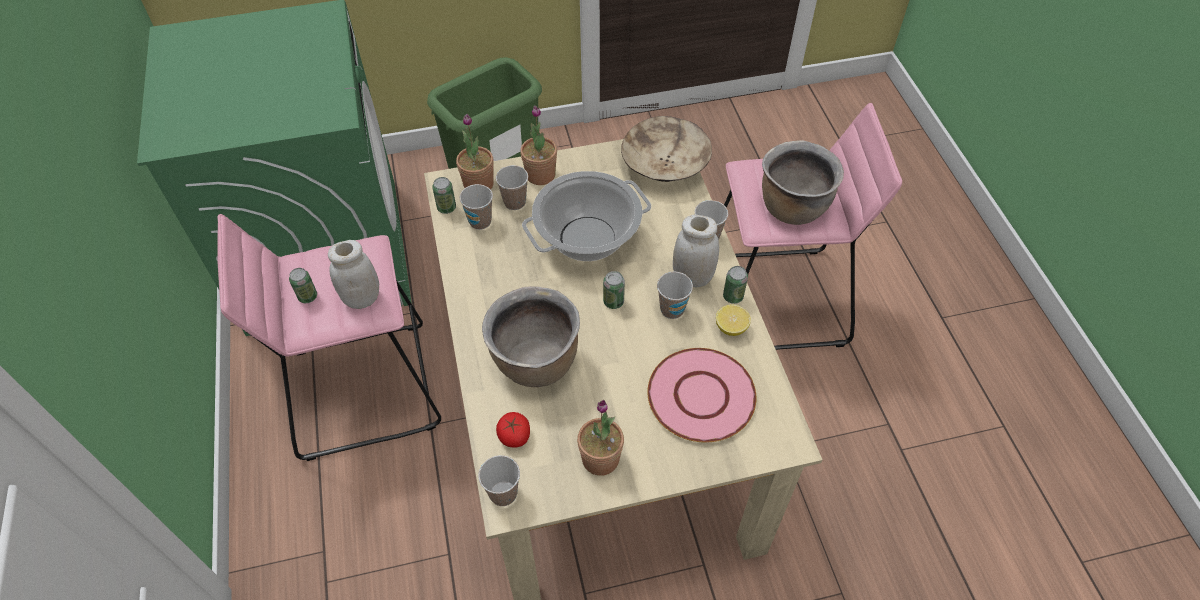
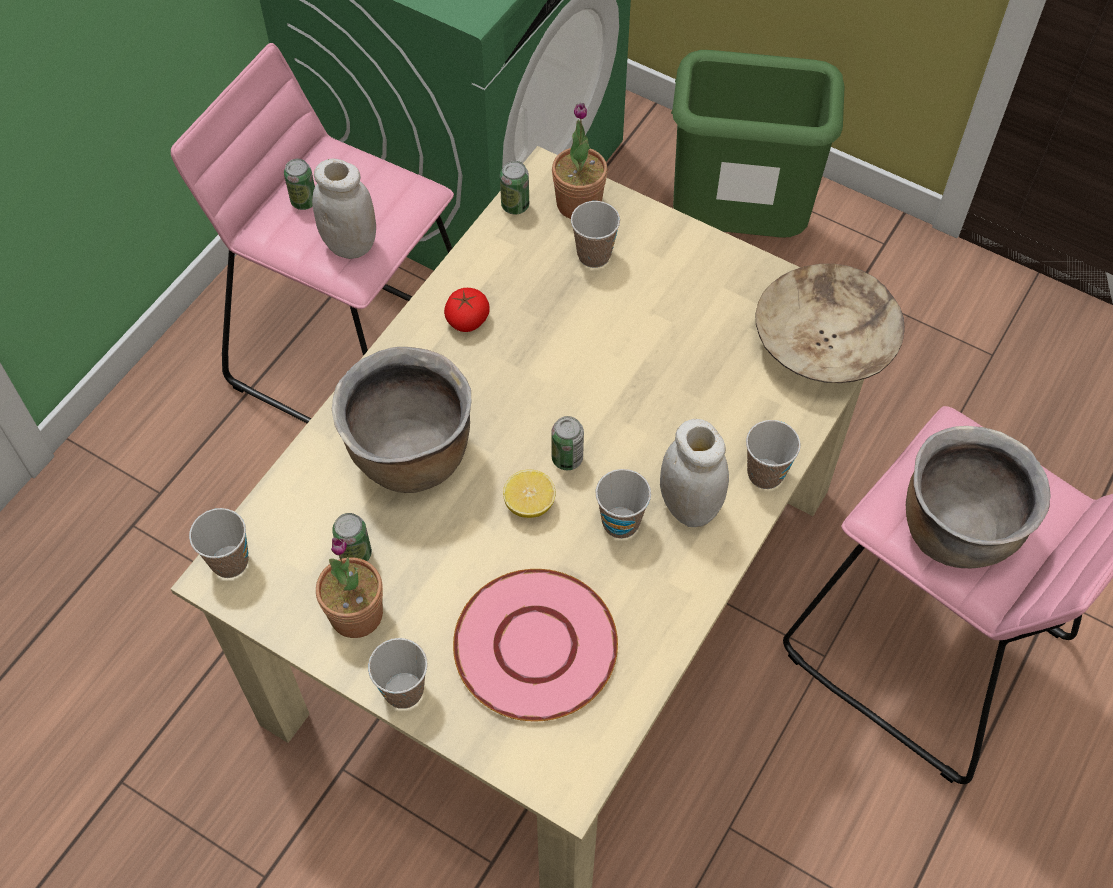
camera: 45 degrees right, 5 degrees up
(480, 221) = (532, 249): cup -> cup (403, 690)
(514, 436) = (304, 513): tomato -> tomato (467, 319)
(540, 175) = (660, 244): potted plant -> none
(587, 239) = (623, 362): cooking pot -> none
(731, 327) = (662, 601): lemon -> lemon (529, 504)
(733, 296) = (709, 568): can -> can (355, 554)

